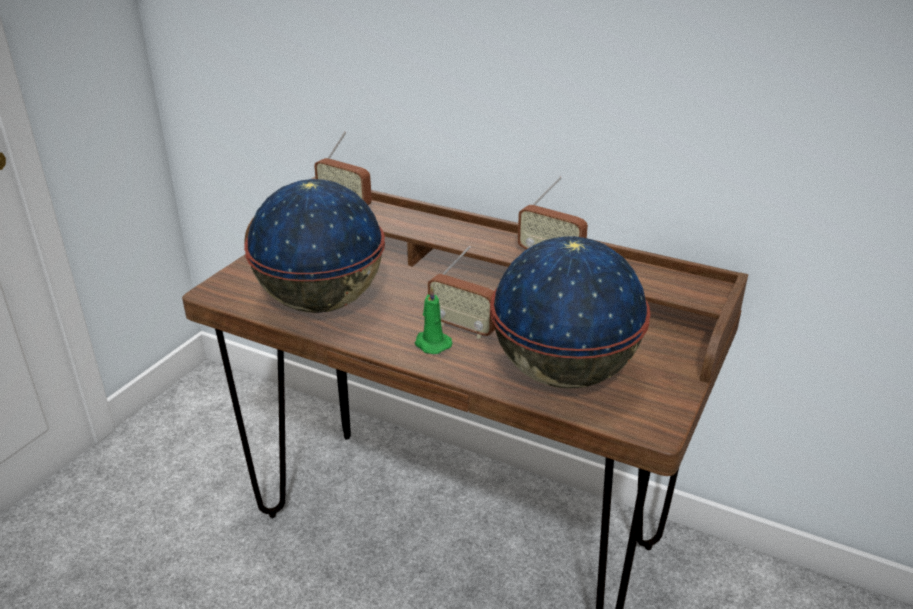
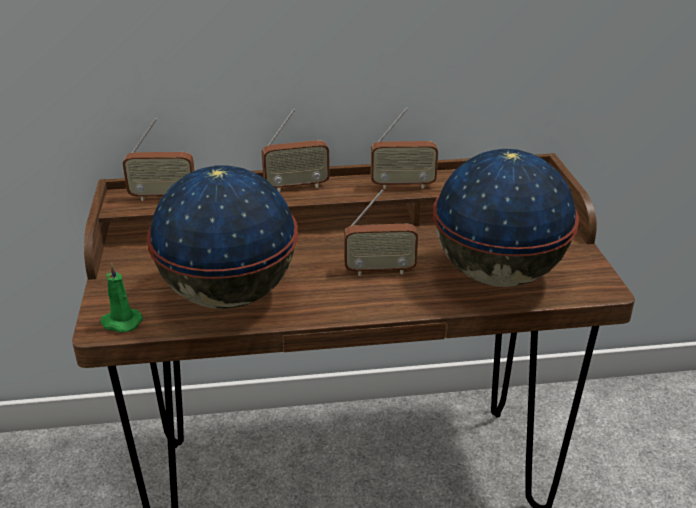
camera: 35 degrees left, 0 degrees up
(431, 344) = (372, 293): green candle -> green candle (120, 322)
(457, 228) = (296, 186): none -> radio

